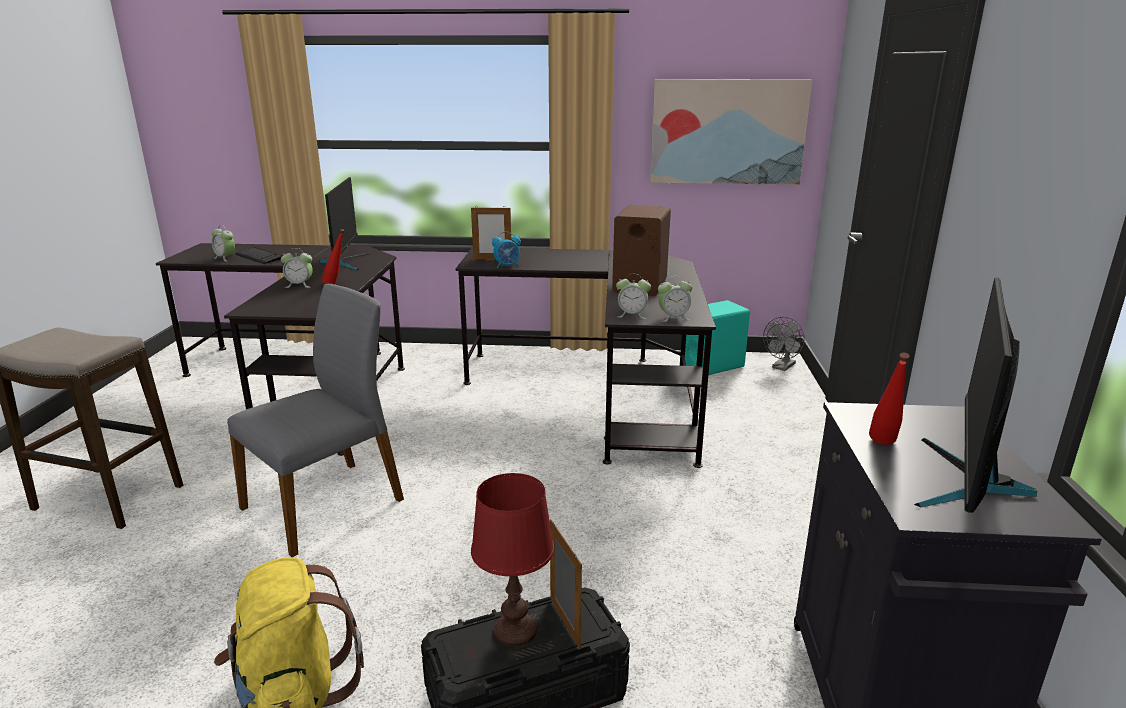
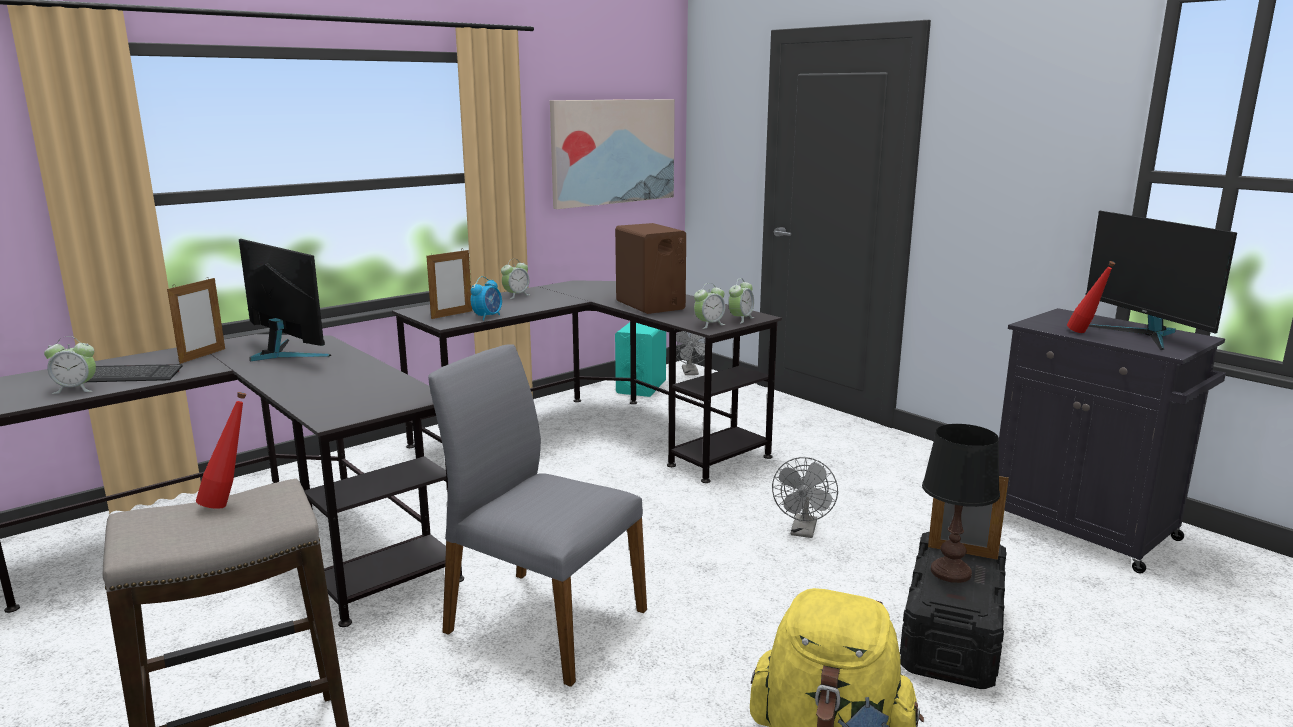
camera: 45 degrees left, 5 degrees down
(299, 285) = (309, 384): alarm clock -> alarm clock (516, 295)
(312, 253) = (202, 356): none -> picture frame
(326, 504) = (542, 621): grey chair -> grey chair turned 60 degrees counterclockwise
(336, 284) = (354, 372): red bottle -> red bottle (229, 503)
(514, 630) = (950, 572): red table lamp -> black table lamp
(594, 540) = (803, 532): none -> grey fan

